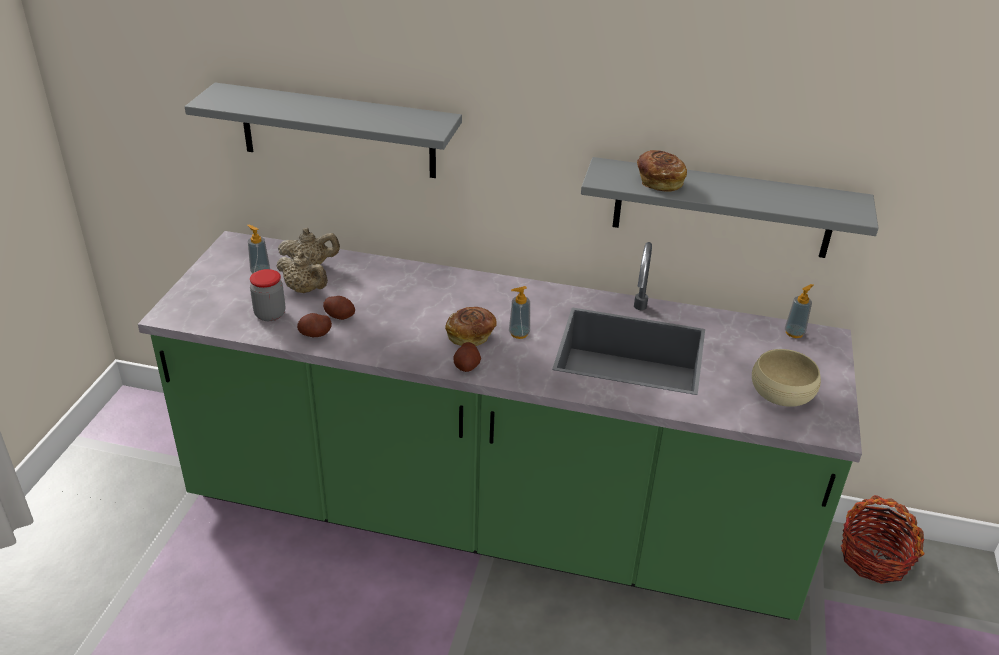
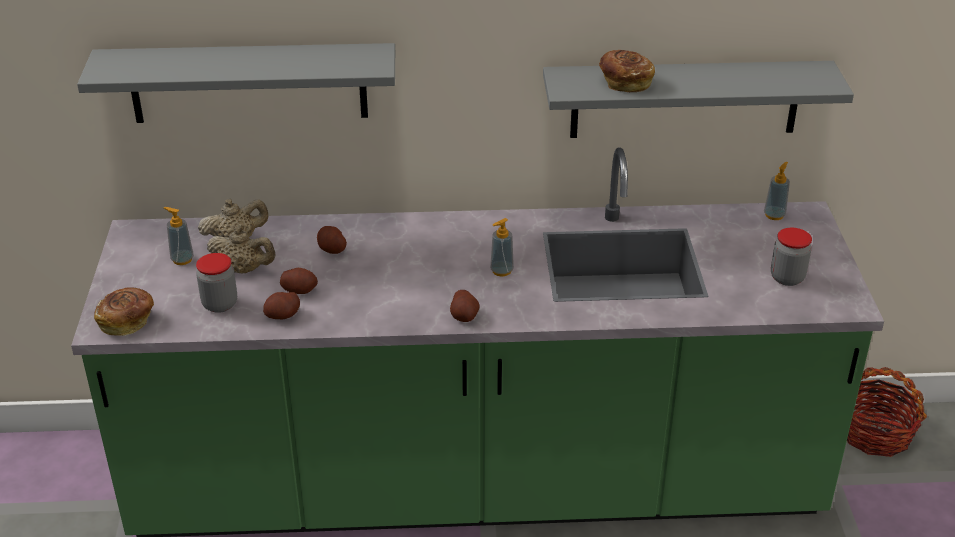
camera: 15 degrees left, 0 degrees up
(384, 287) = (331, 249): none -> potato
(471, 336) = (452, 283): bread -> bread (127, 321)
(781, 392) = (787, 278): beige bowl -> jar

